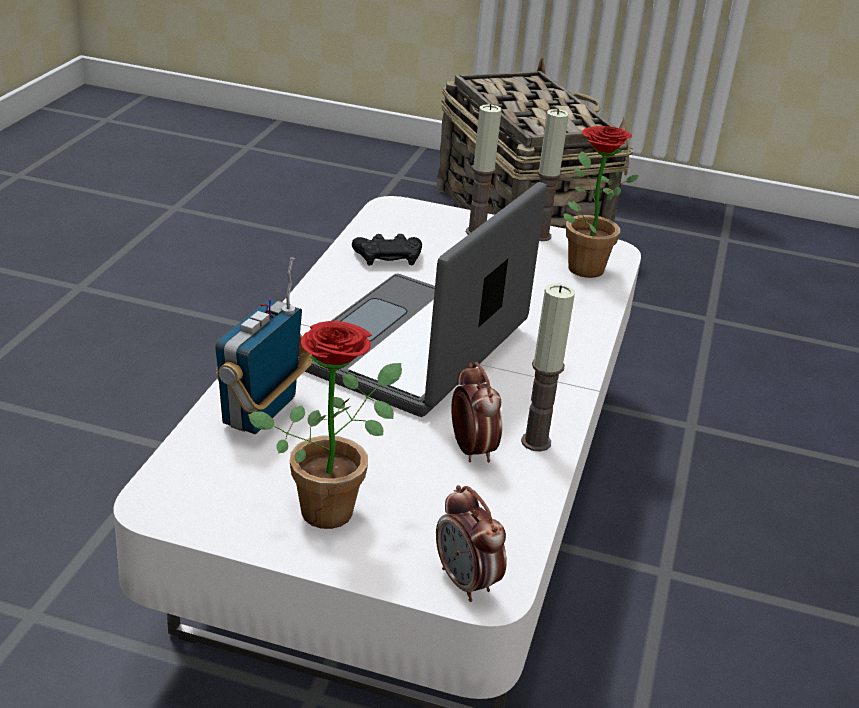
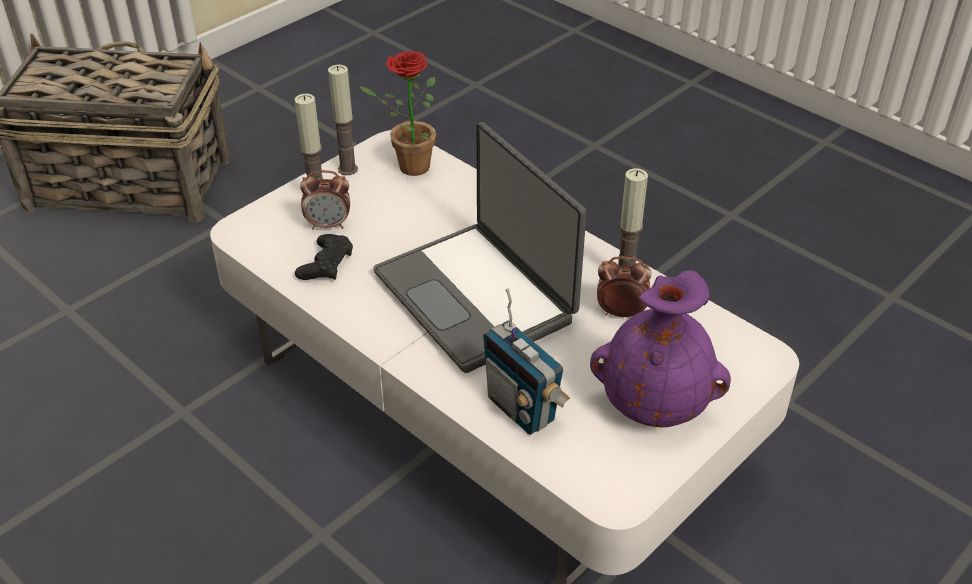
camera: 60 degrees left, 10 degrees up
(333, 505) = (654, 403): potted plant -> purple vase
(466, 583) = (757, 364): alarm clock -> alarm clock (328, 225)

